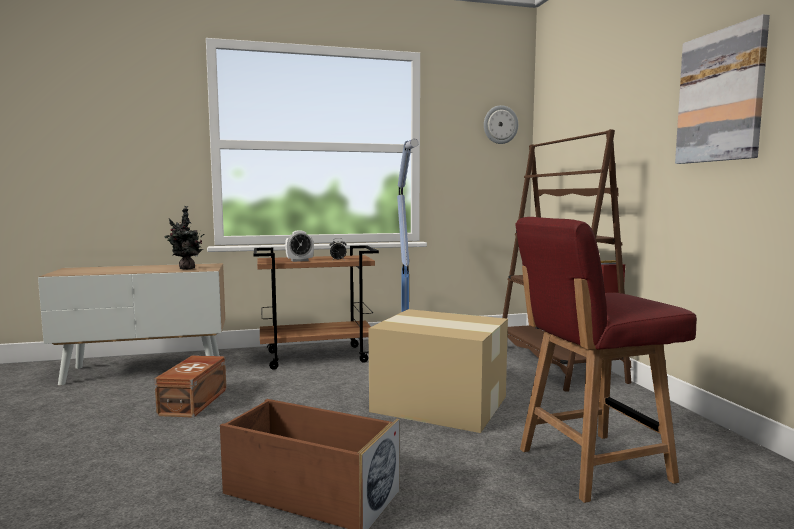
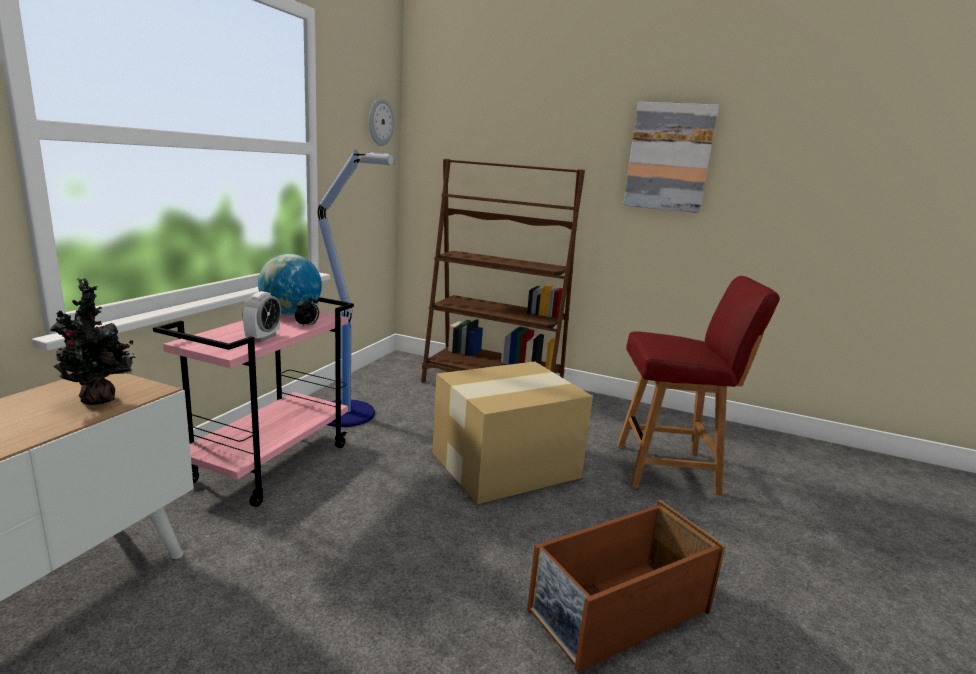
camera: 55 degrees left, 10 degrees up
(195, 401) = (270, 609): brown storage box -> none
(318, 357) = (271, 462): brown cart -> pink cart
(350, 256) = (291, 314): none -> globe
(590, 465) = (669, 469): red chair -> red chair turned 105 degrees counterclockwise

